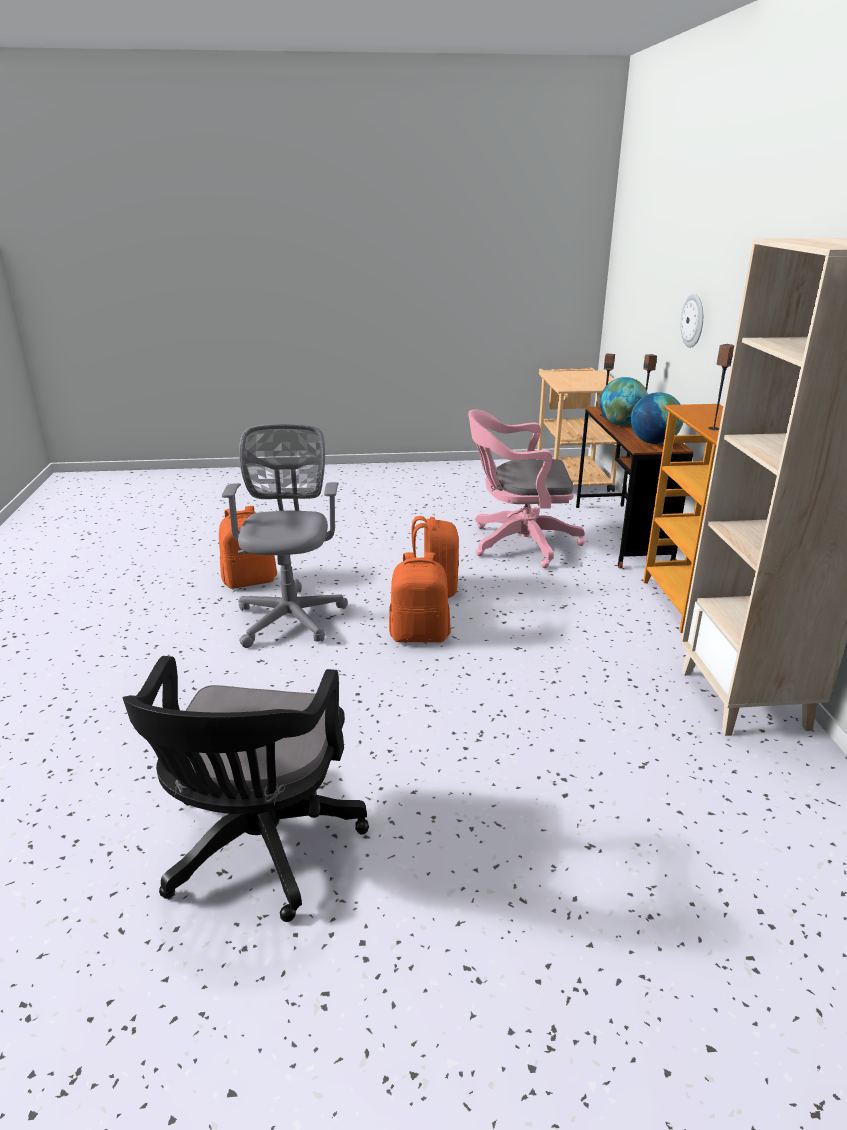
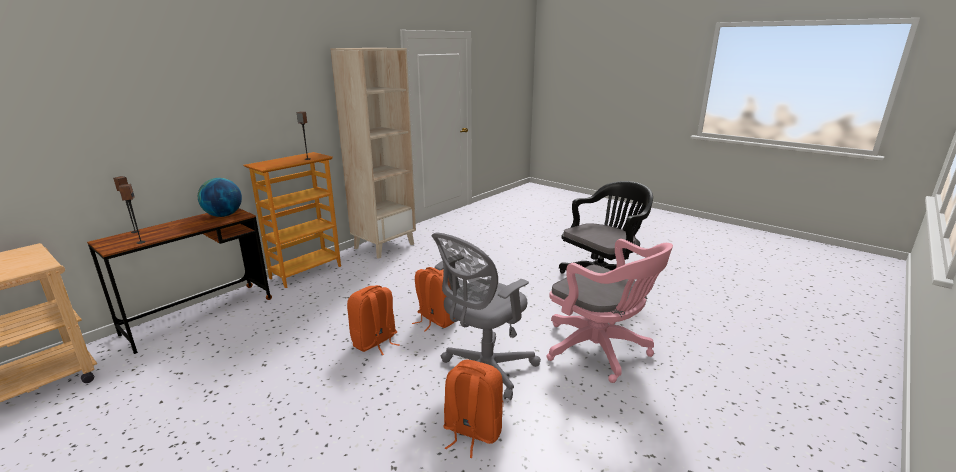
camera: 135 degrees left, 5 degrees down
(518, 543) = (255, 346): pink office chair -> pink office chair (600, 351)
(621, 424) = (172, 231): globe -> none
(693, 321) = (160, 130): wall clock -> none

